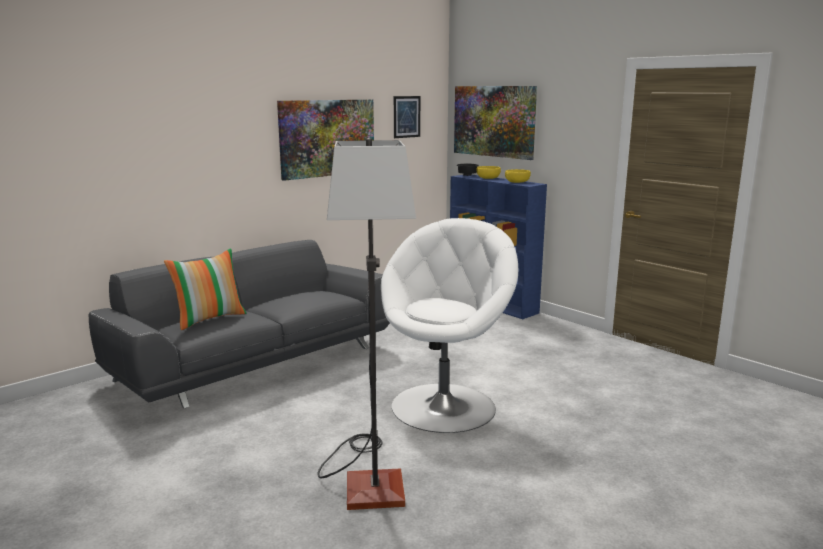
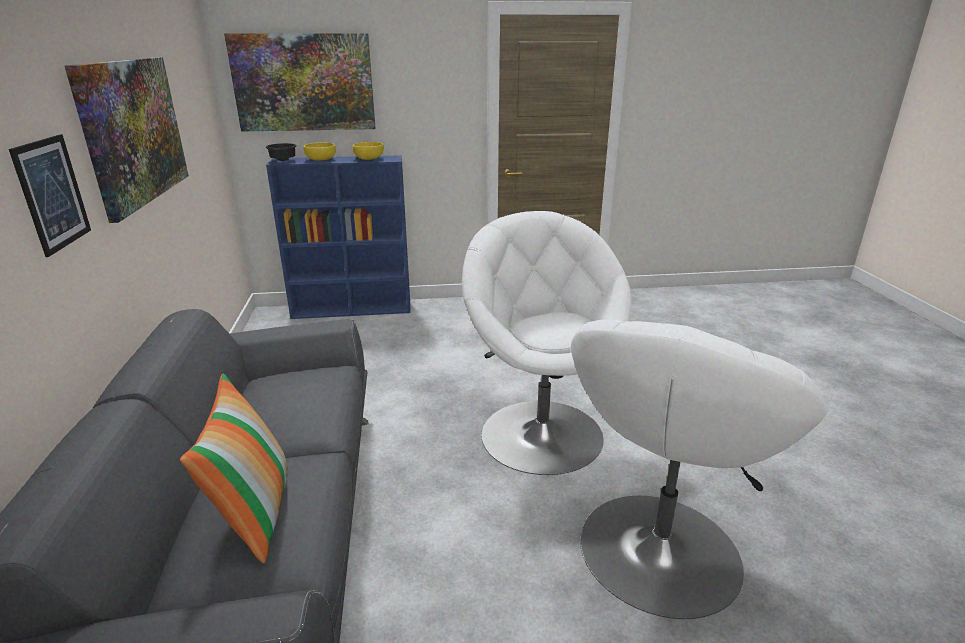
camera: 55 degrees left, 10 degrees up
(368, 480) = (657, 552): floor lamp -> white armchair
(406, 117) = (188, 84): picture -> picture (52, 194)

